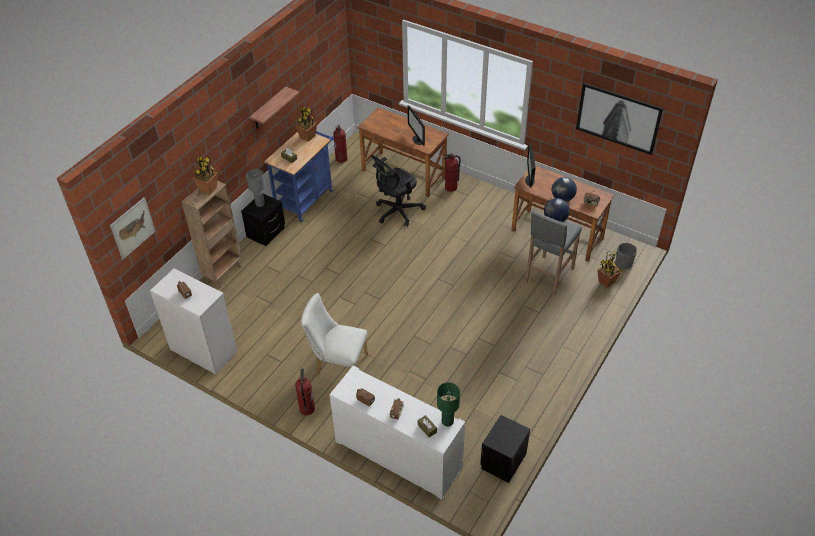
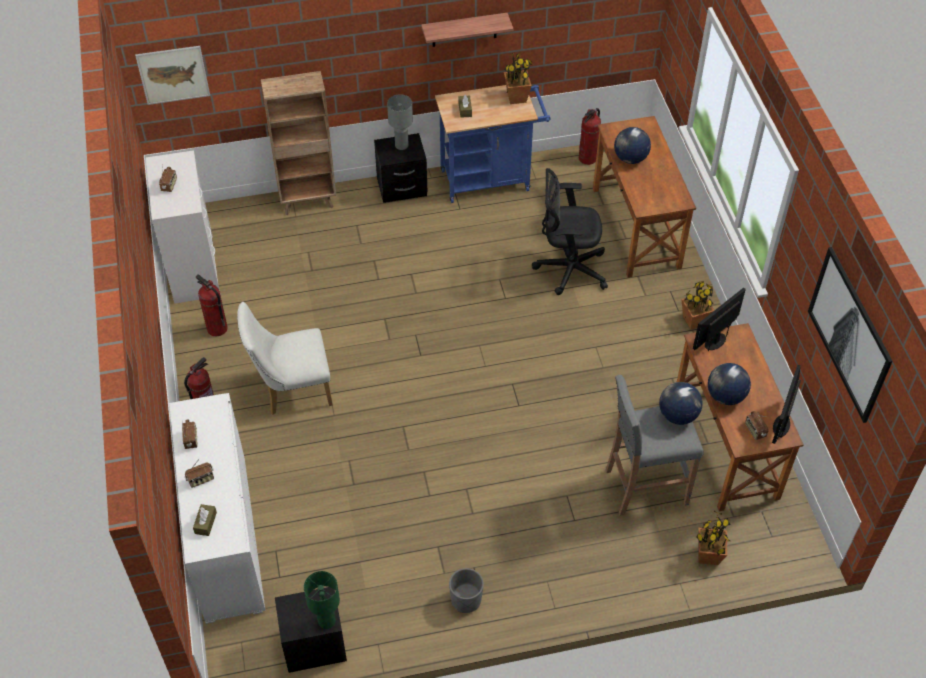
camera: 45 degrees right, 5 degrees up
(208, 189) = (301, 83): potted plant -> potted plant (694, 321)
(337, 364) = (291, 390): white chair -> white chair turned 75 degrees counterclockwise
(392, 131) = (630, 158): none -> globe
(417, 140) = (645, 189): monitor -> monitor (781, 425)
(447, 421) = (233, 534): green table lamp -> green table lamp (326, 621)
(451, 187) = (670, 286): fire extinguisher -> fire extinguisher (217, 328)
(624, 263) = (764, 552): grey planter -> grey planter (466, 600)

